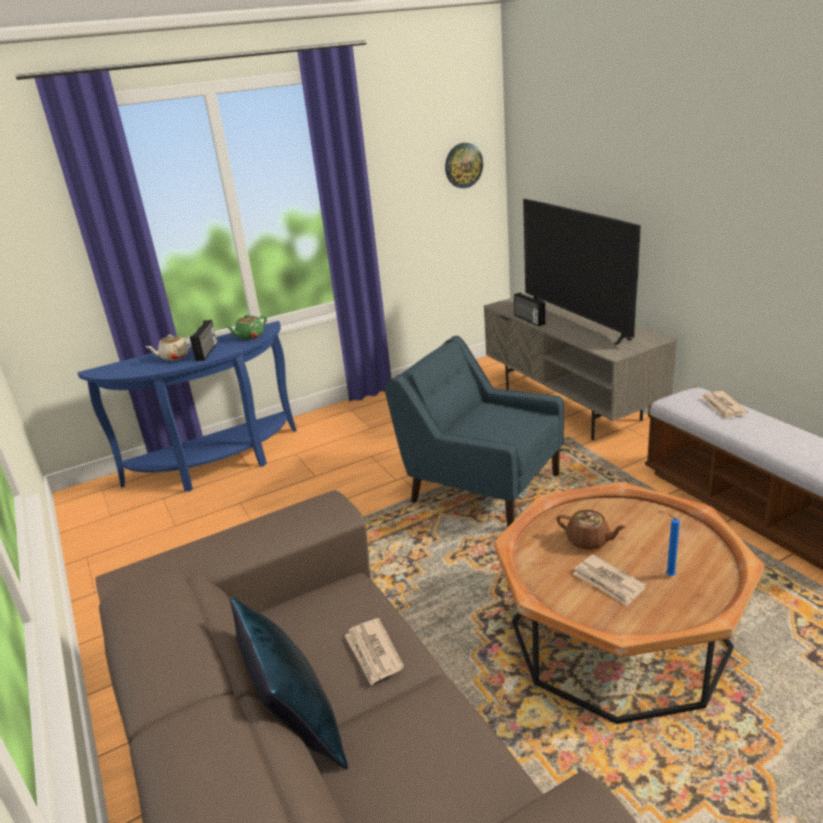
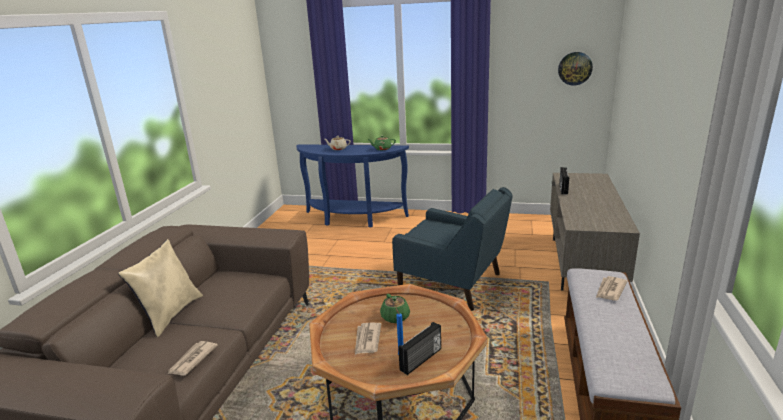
camera: 40 degrees right, 5 degrees down
(207, 351) = (353, 150): radio -> radio (421, 360)
(297, 726) = (171, 314): blue pillow -> beige pillow
(373, 653) = (228, 305): newspaper -> newspaper (192, 360)
(482, 487) = (452, 284): blue armchair -> blue armchair turned 135 degrees clockwise
(576, 321) = (591, 199): television -> none
(589, 541) = (395, 317): brown teapot -> green teapot

